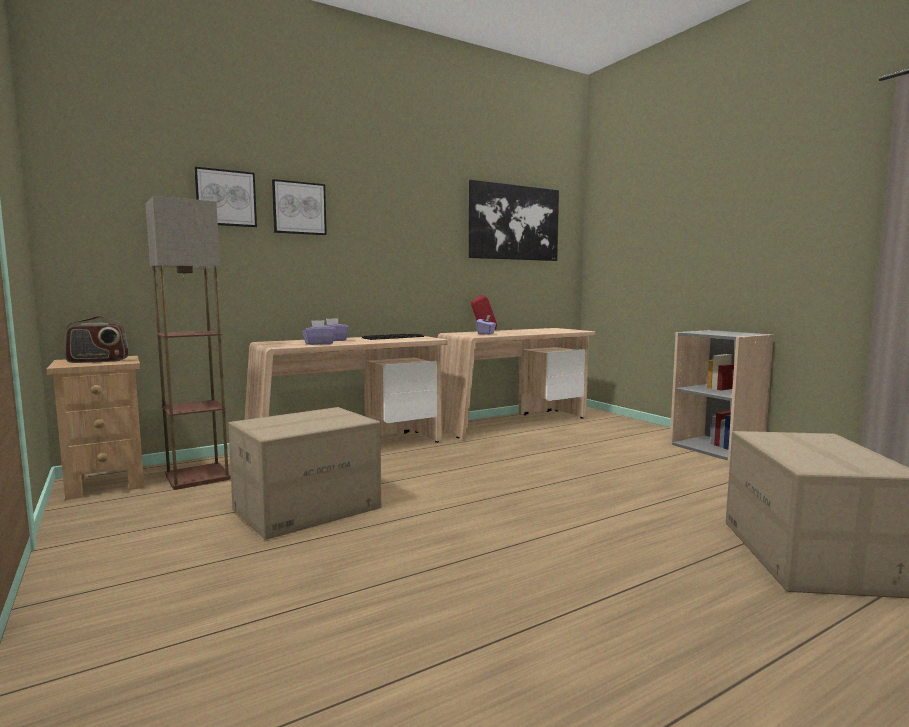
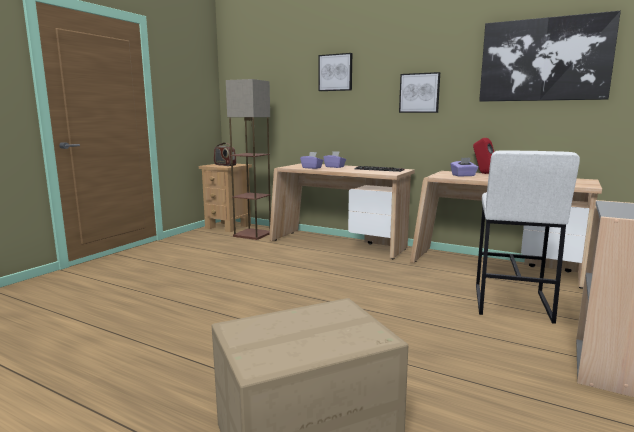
camera: 60 degrees right, 5 degrees up
(226, 198) = (295, 72): picture -> picture (419, 93)
(307, 508) = (235, 261): cardboard box -> none
(595, 439) = (512, 304): none -> white stool

